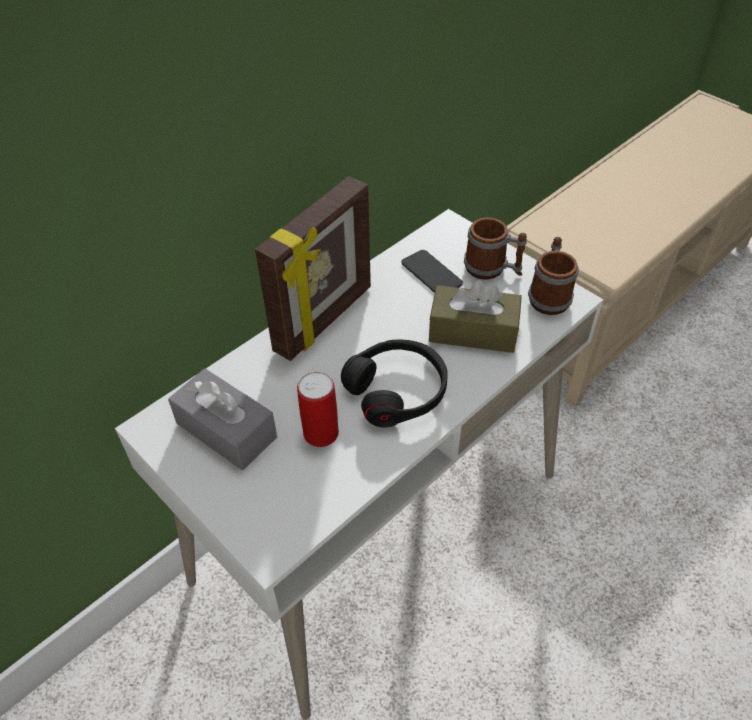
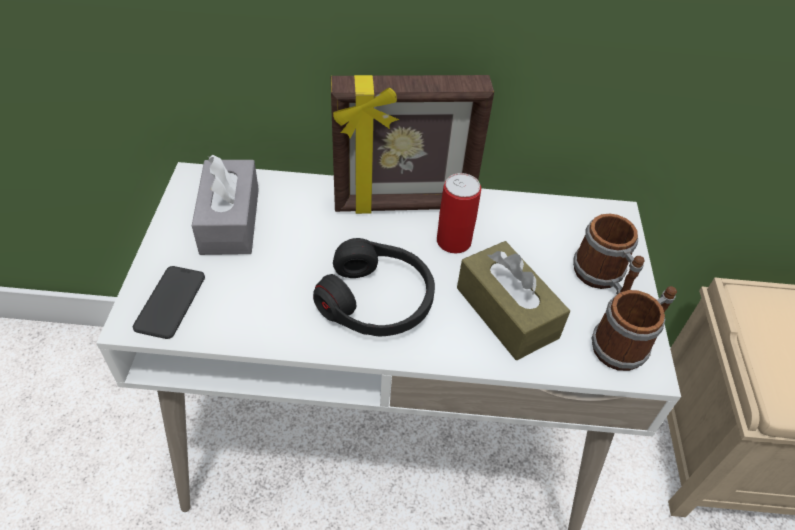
camera: 45 degrees right, 0 degrees up
(321, 433) = (280, 278): can -> can (453, 241)
(431, 273) = (540, 239): phone -> phone (170, 302)

